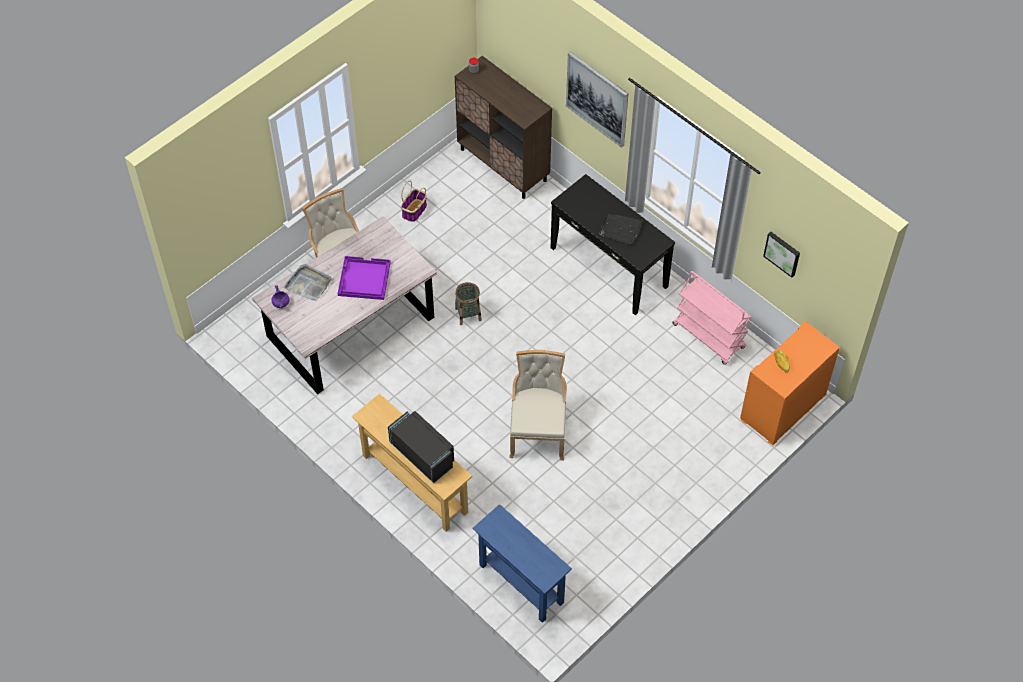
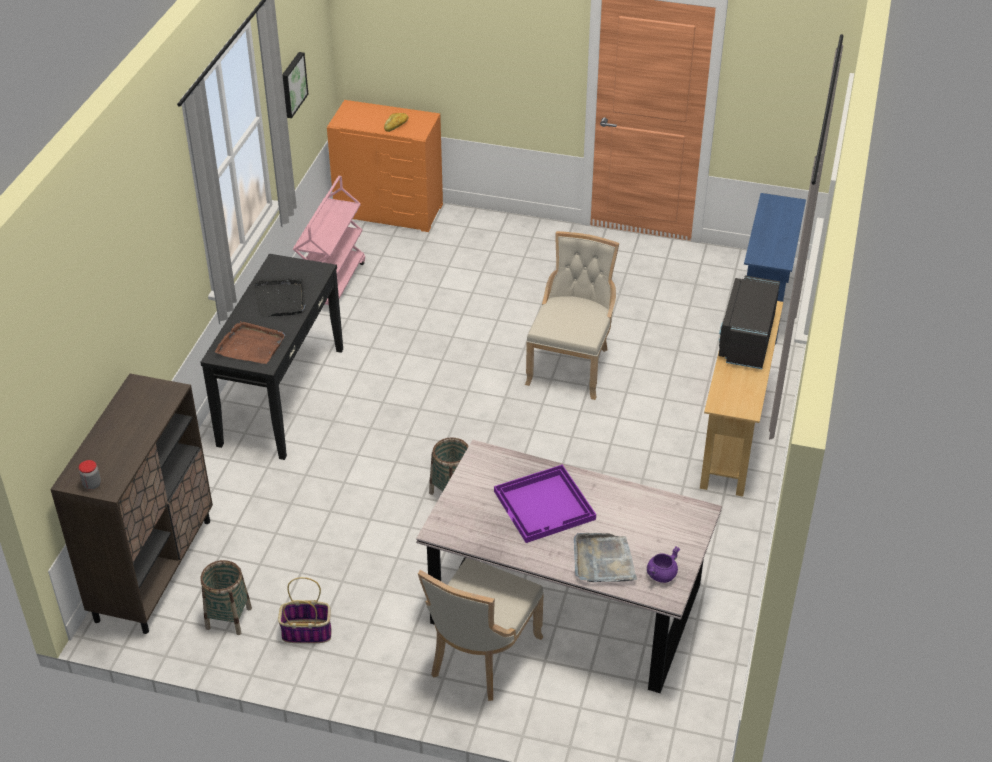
camera: 120 degrees left, 15 degrees down
(447, 183) = (228, 618): none -> basket
(538, 431) = (571, 365): beige chair -> beige chair turned 135 degrees clockwise
(584, 200) = (251, 345): none -> brown tray
(597, 99) = (148, 245): picture -> none

